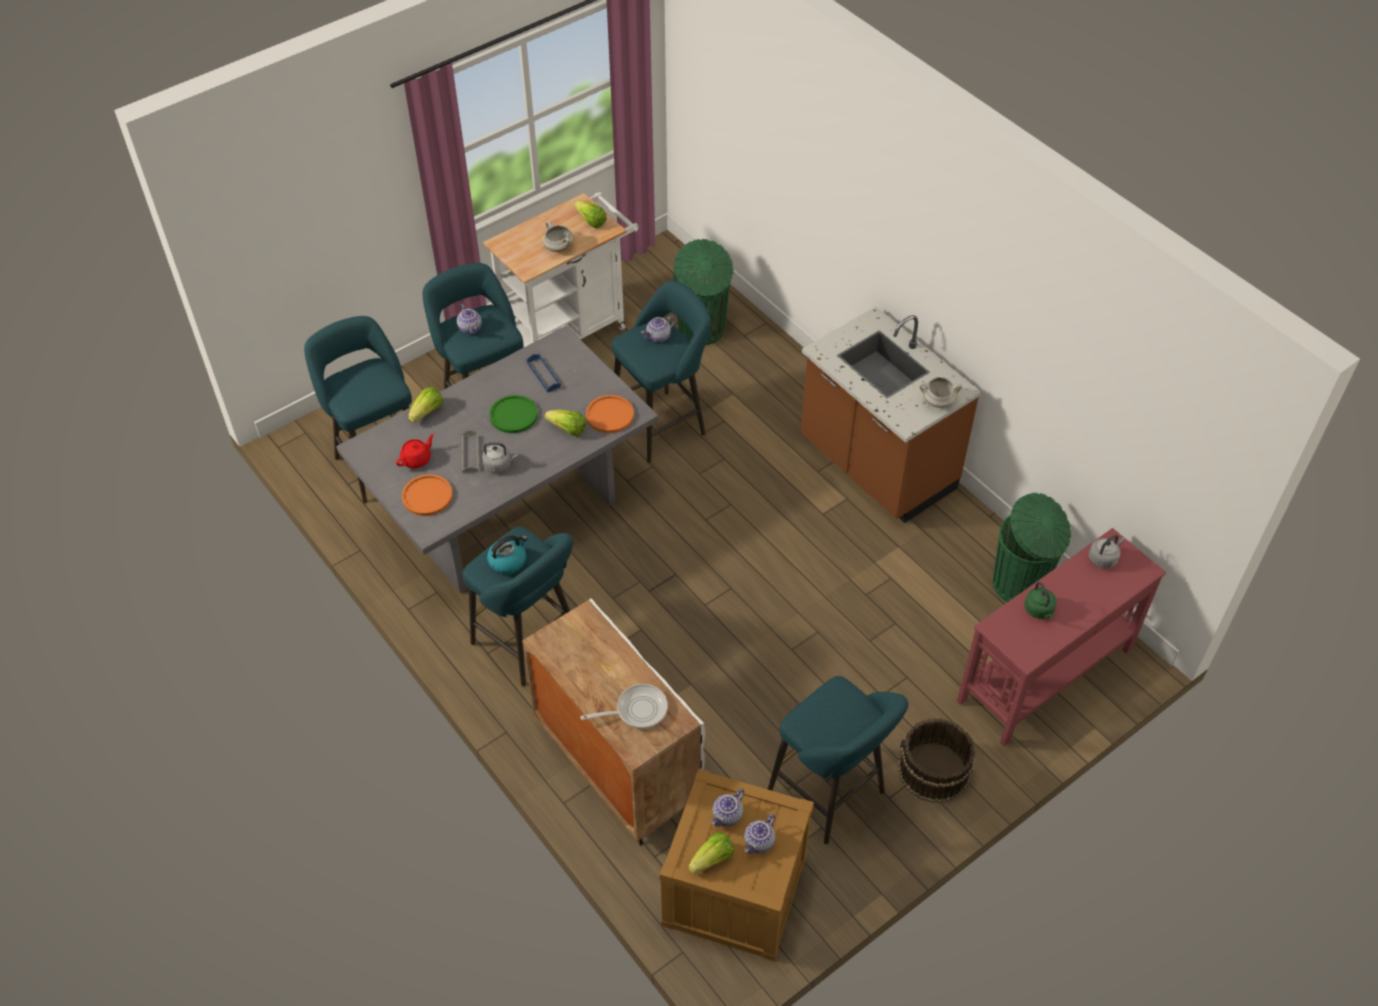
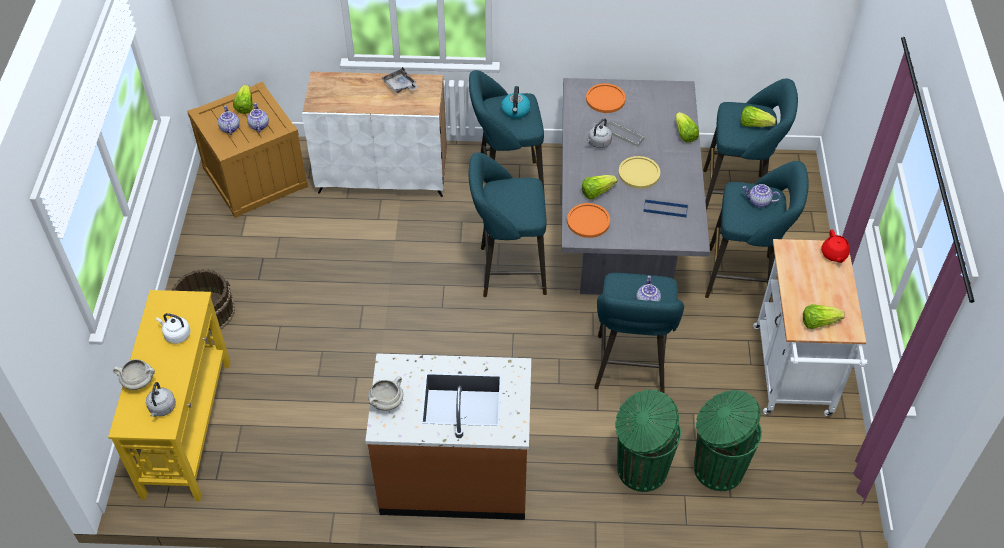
camera: 130 degrees right, 0 degrees up
(363, 378) = (754, 124): none -> lettuce
(417, 459) = (643, 109): red teapot -> red teapot (834, 254)
(513, 415) = (639, 173): green plate -> yellow plate
(558, 248) = (799, 281): white cooking pot -> white cooking pot (139, 381)
(576, 665) = (400, 86): none -> grey tray
(637, 710) = (342, 93): frying pan -> none
(831, 795) = (252, 253): turquoise stool -> turquoise stool (507, 271)
(1020, 585) = (260, 477): green trash can -> green trash can (640, 470)
(1039, 610) = (176, 335): green kettle -> white kettle
(1044, 675) = (188, 427): red console table -> yellow console table

